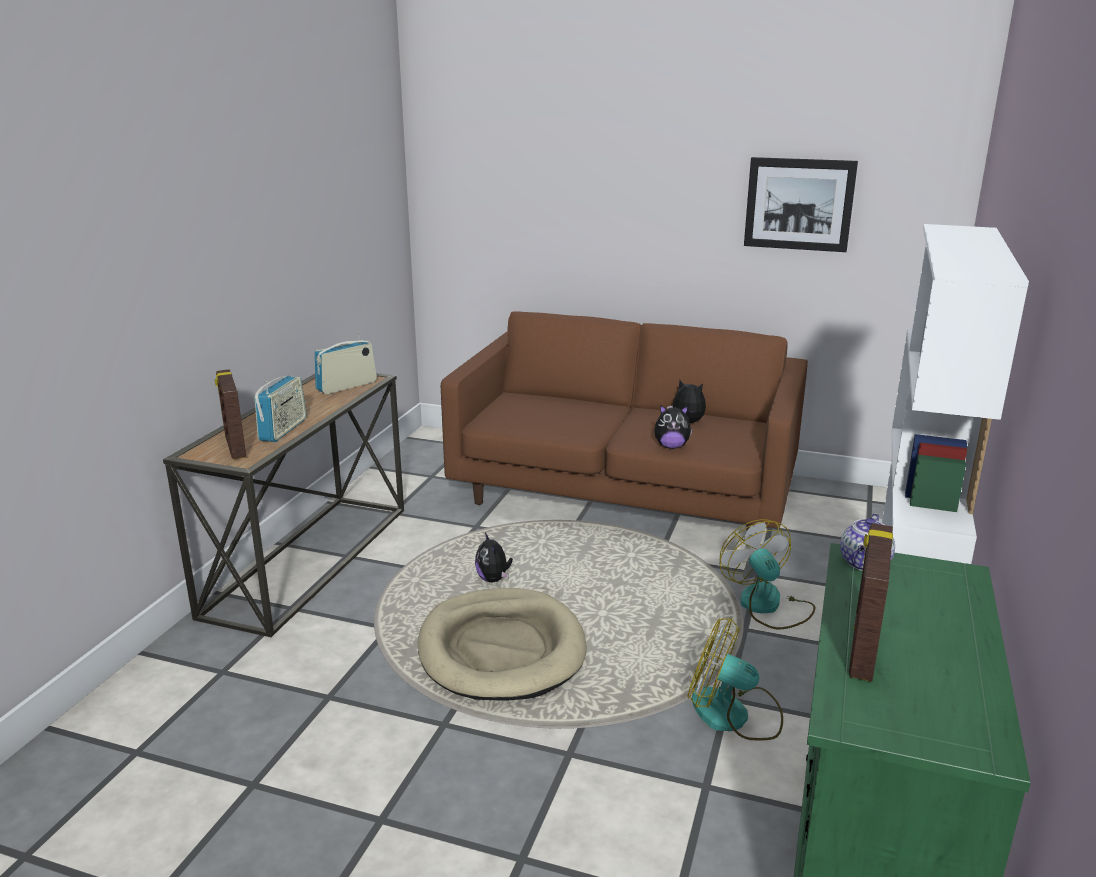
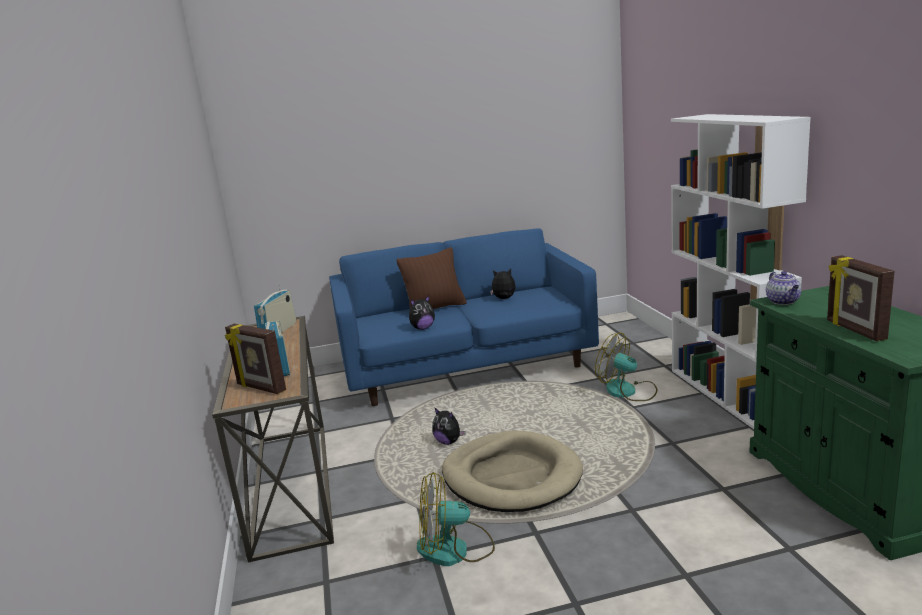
camera: 30 degrees left, 5 degrees down
(595, 409) = (435, 308): none -> brown pillow
(625, 493) = (465, 366): brown sofa -> blue sofa
(671, 446) = (516, 312): plush toy -> plush toy (422, 328)
(733, 715) = (687, 449): fan -> fan (455, 549)
(799, 204) = (521, 141): picture -> none

